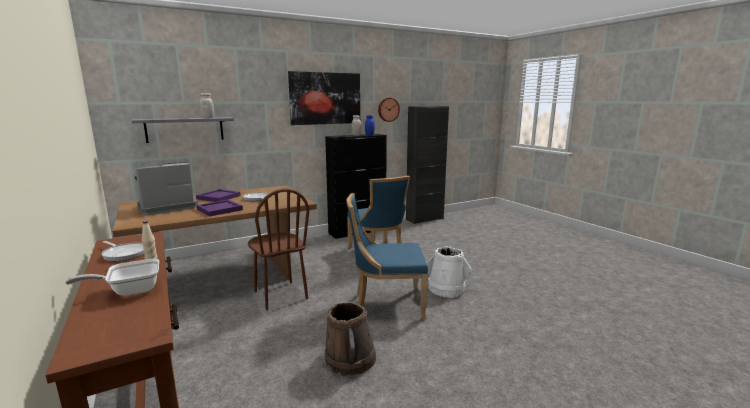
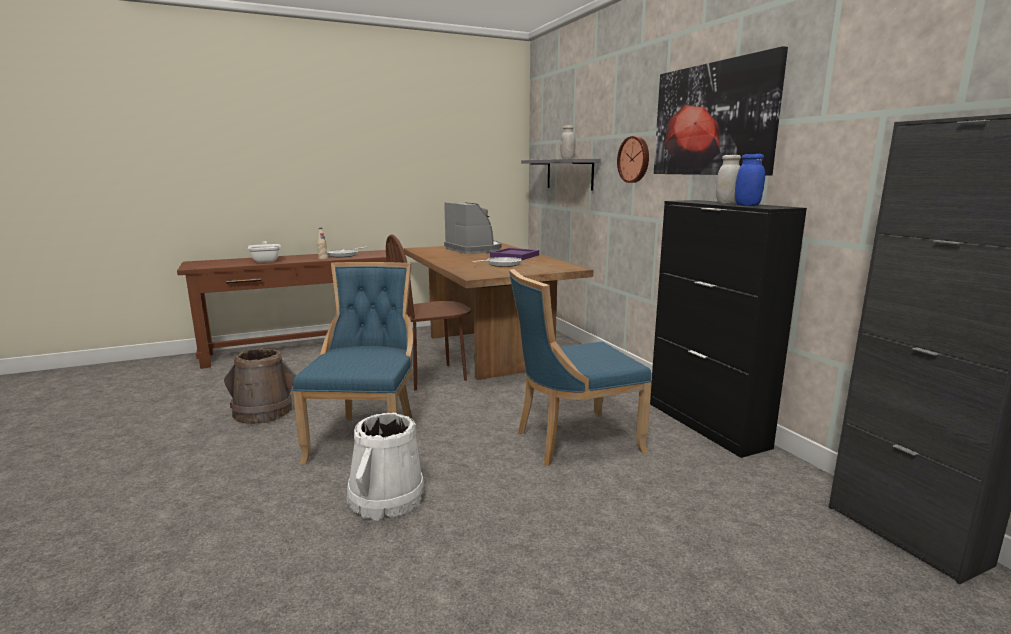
camera: 95 degrees right, 0 degrees up
(220, 209) = (456, 259): purple tray -> none
(388, 109) = (860, 138): wall clock -> wall clock (634, 159)

